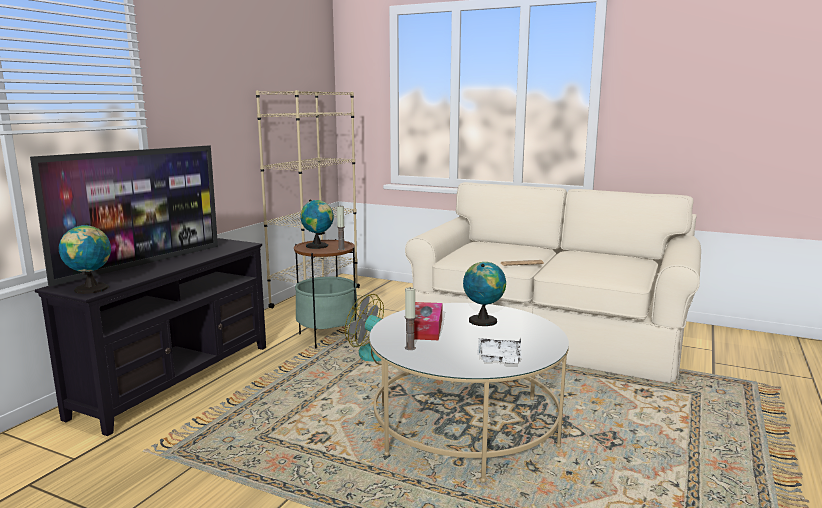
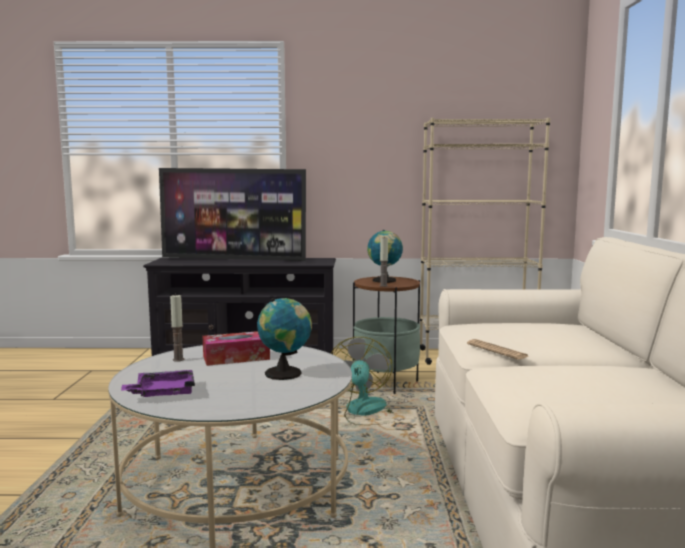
camera: 65 degrees right, 5 degrees down
(90, 289) = (164, 262): globe -> none
(499, 359) = (163, 393): white tray -> purple tray

